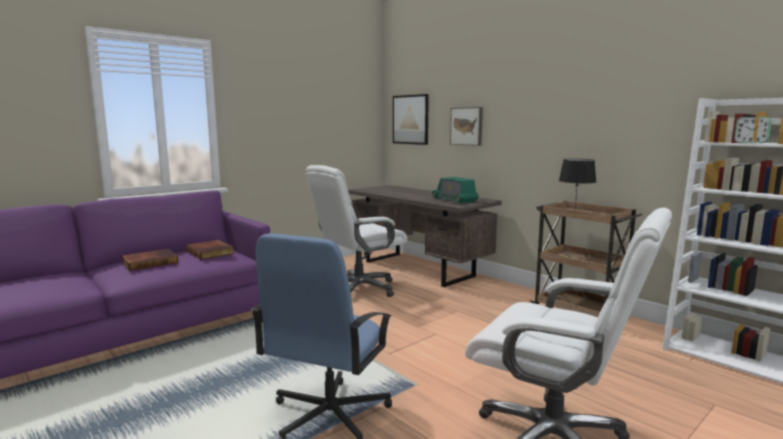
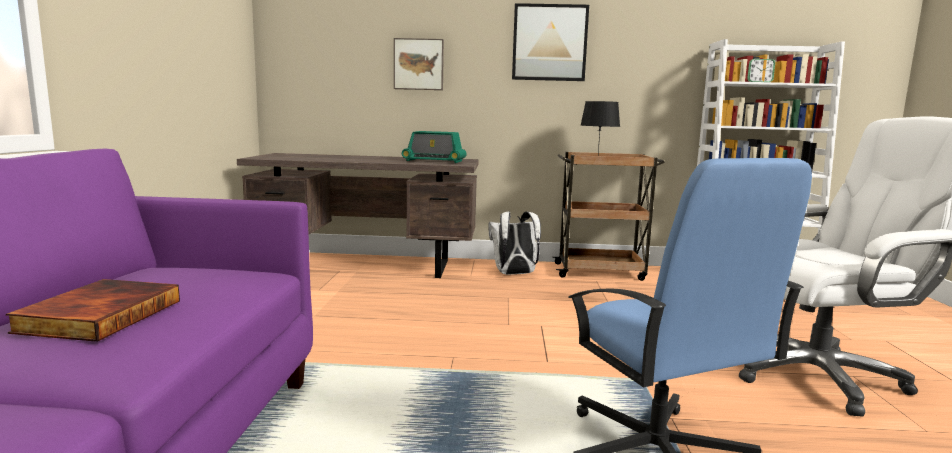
camera: 45 degrees left, 0 degrees up
(211, 252) = (193, 273): book -> none
(358, 289) = (345, 305): white office chair -> none
(410, 119) = (313, 52): picture -> picture (549, 43)
(500, 297) = (514, 274): none -> white backpack

